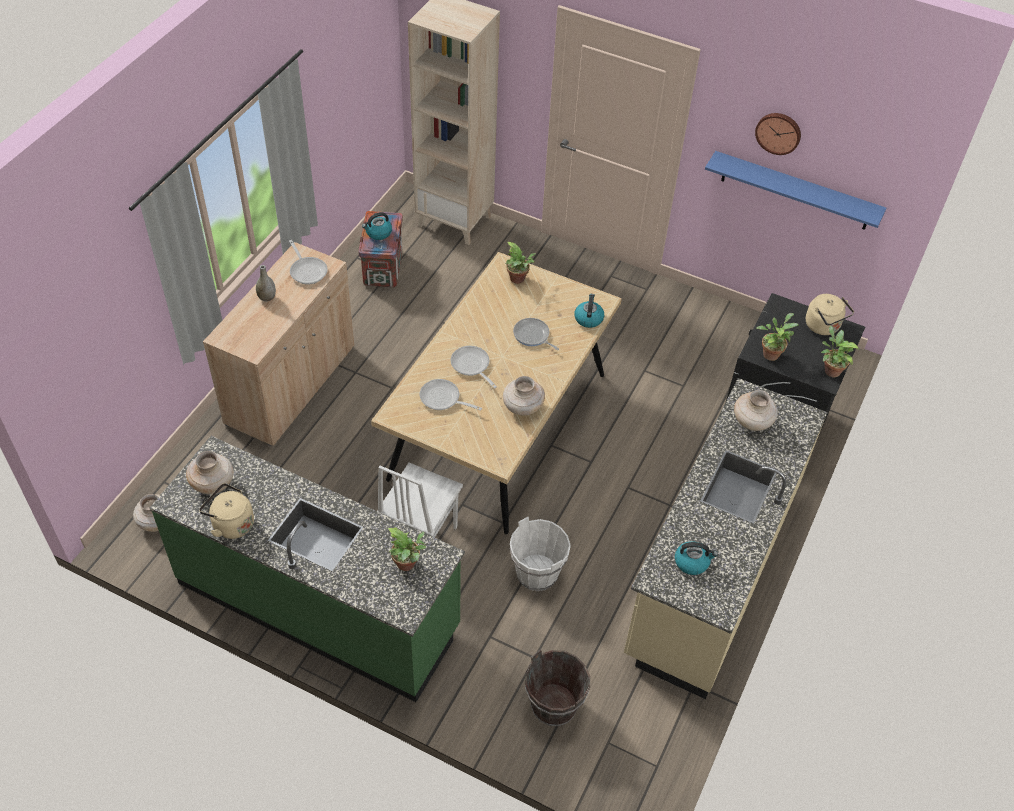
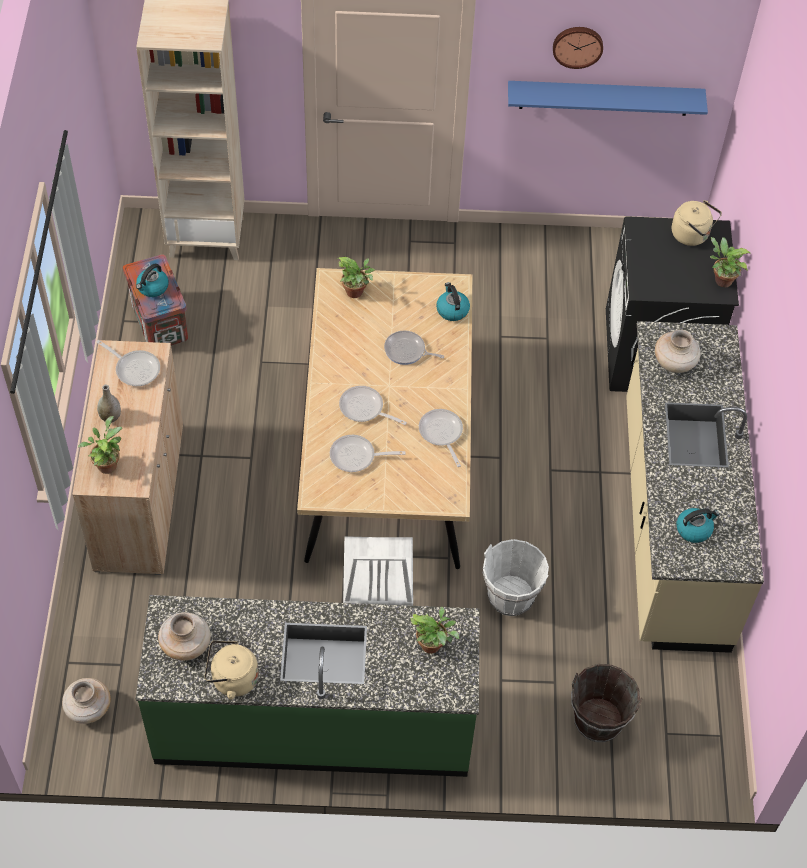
camera: 25 degrees left, 5 degrees up
(522, 407) = (441, 434): beige vase -> frying pan
(771, 353) = (658, 283): potted plant -> potted plant (107, 463)

